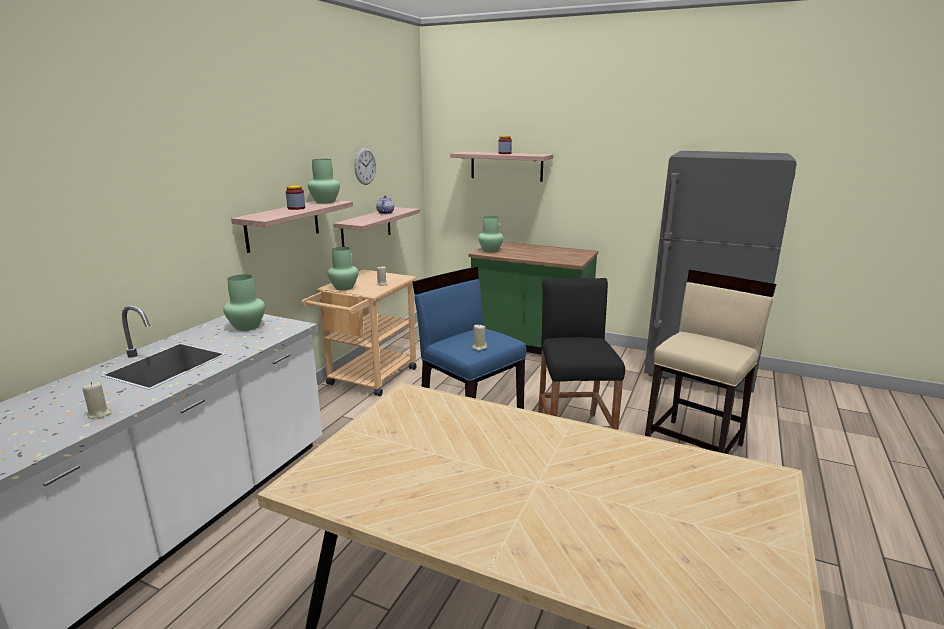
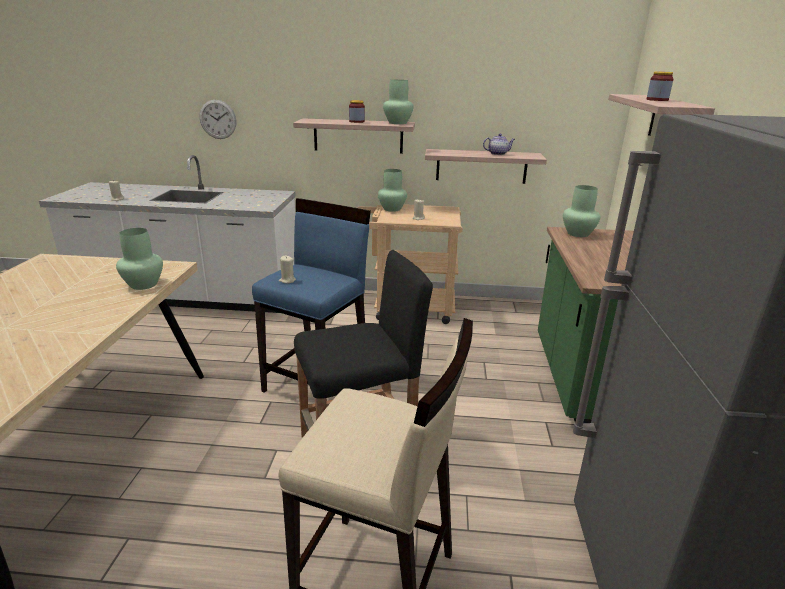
camera: 70 degrees right, 5 degrees up
(247, 326) = (258, 198): green vase -> green vase (144, 284)
(365, 166) = (492, 97): wall clock -> wall clock (218, 119)

